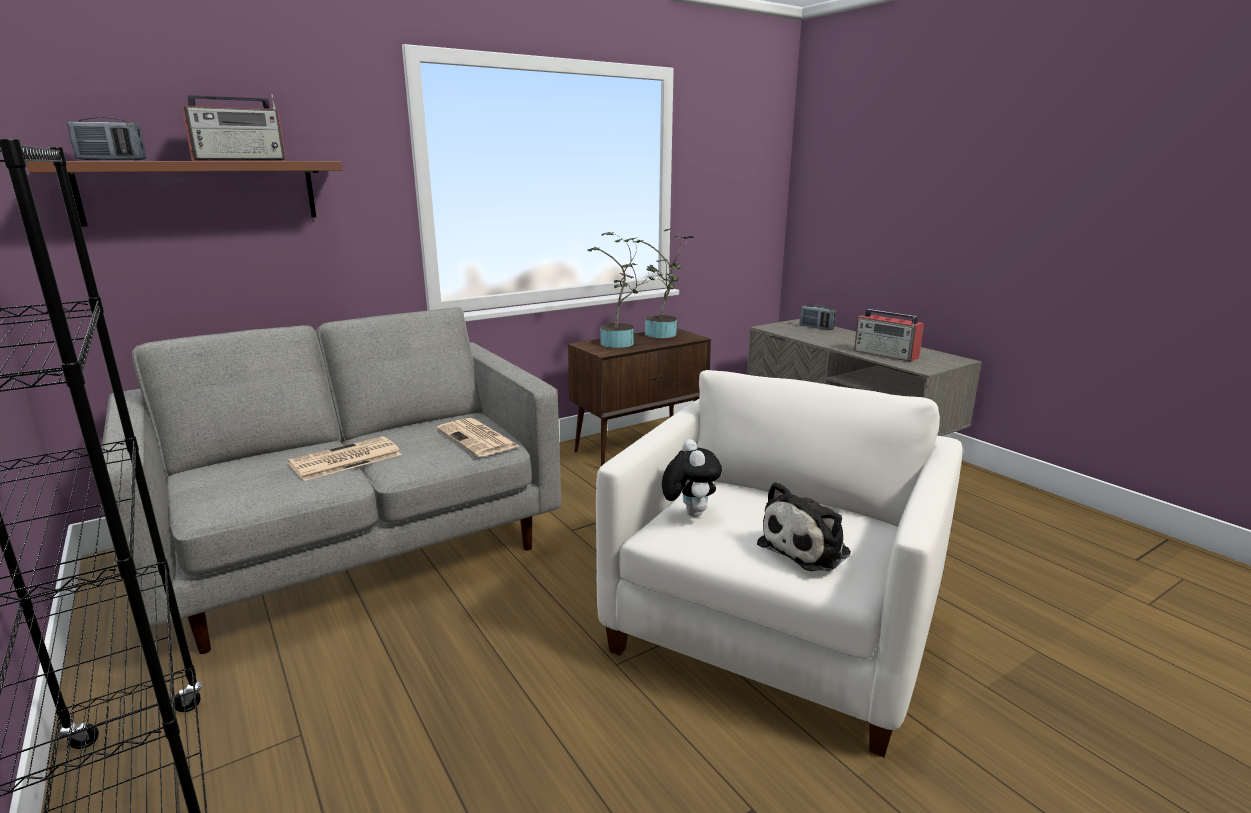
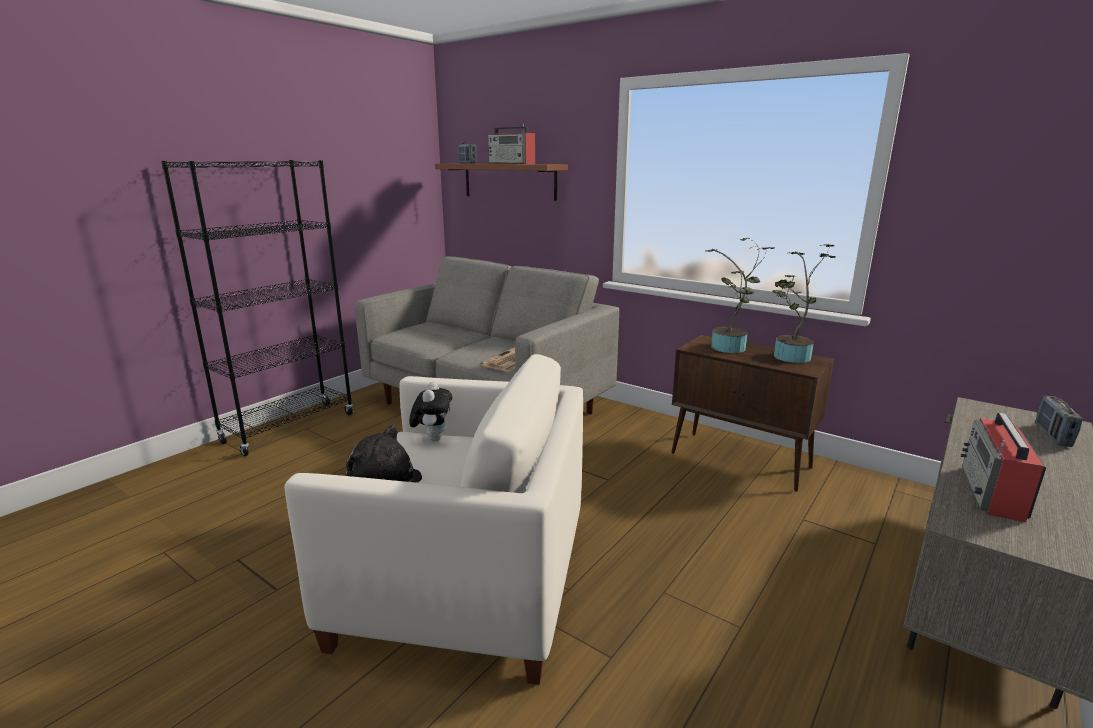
camera: 70 degrees right, 0 degrees up
(344, 460) = (459, 341): newspaper -> none
(689, 513) = (433, 438): plush toy -> plush toy turned 60 degrees counterclockwise

